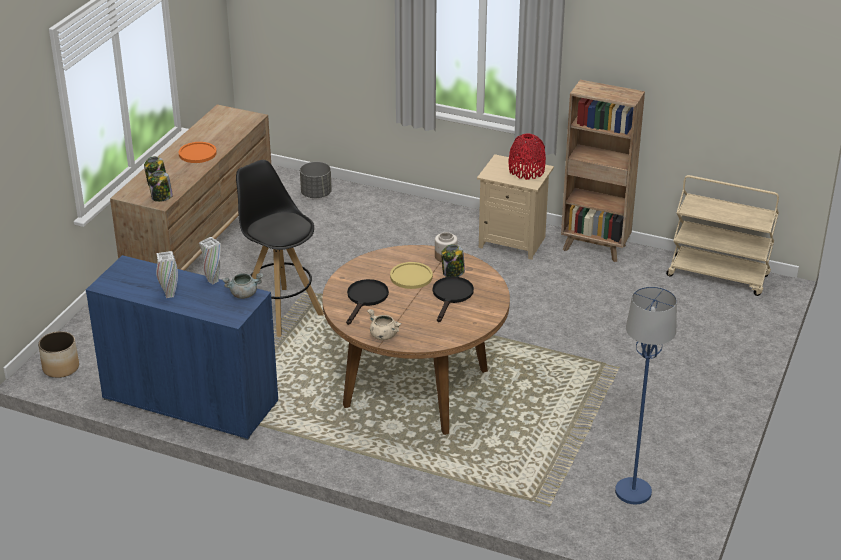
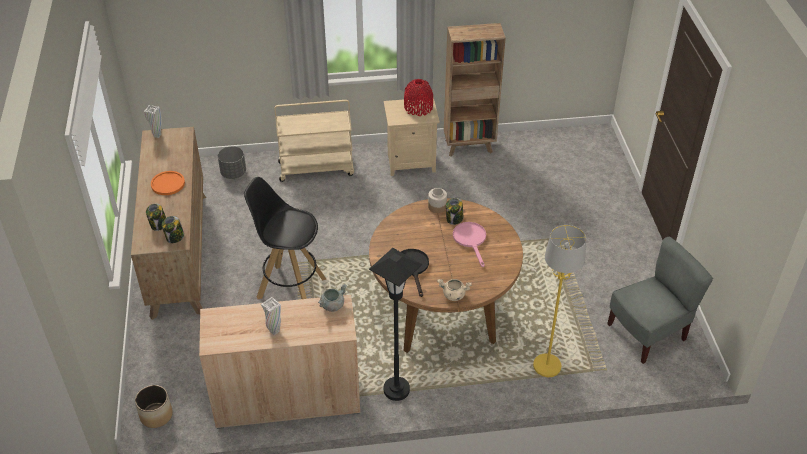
camera: 30 degrees left, 10 degrees up
(190, 400) = (287, 398): blue cabinet -> beige cabinet
(213, 281) = (297, 303): white vase -> white vase (157, 135)
(303, 435) = (396, 390): none -> black floor lamp
(411, 276) = (428, 234): yellow plate -> none
(451, 296) = (471, 240): black frying pan -> pink frying pan
(484, 477) = (547, 366): none -> yellow floor lamp
(633, 492) = (647, 333): blue floor lamp -> grey chair
(719, 276) = (564, 139): beige cart -> beige cart (317, 168)

